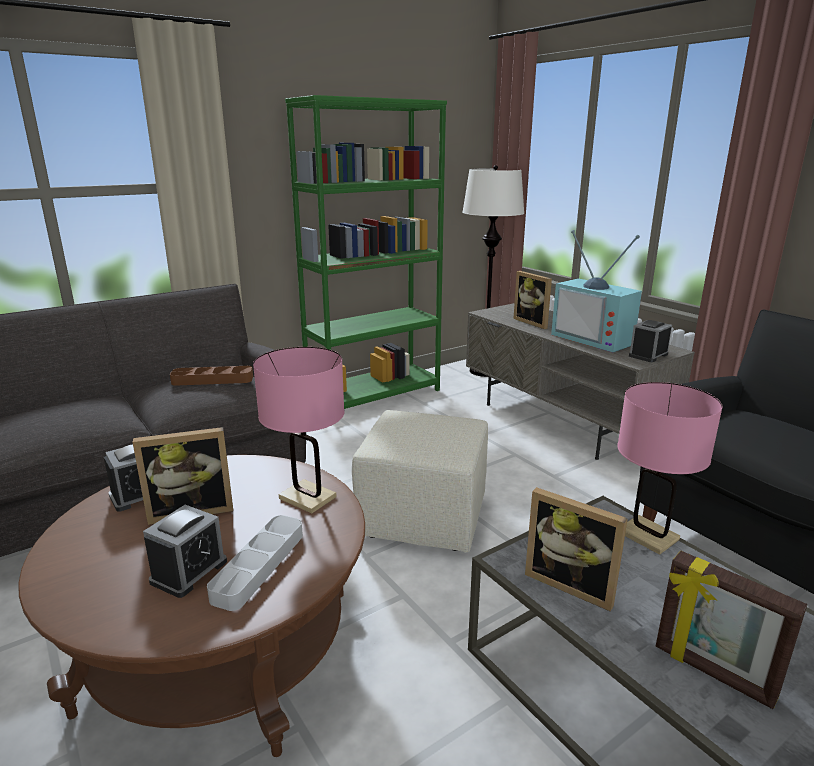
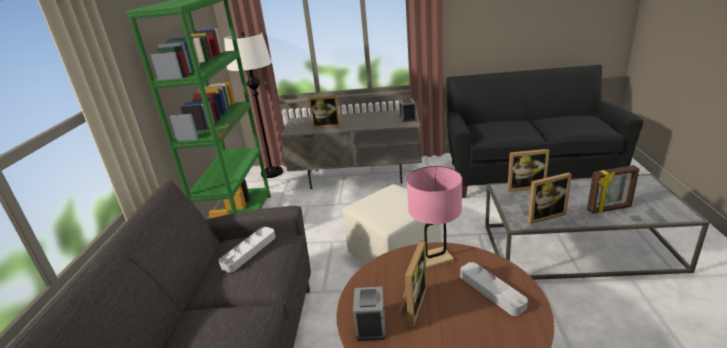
camera: 50 degrees left, 5 degrees up
(189, 571) = (480, 318): alarm clock -> none
(212, 380) = (249, 251): brown tray -> grey tray
(595, 339) = (372, 120): television -> none
(648, 536) = (524, 186): pink table lamp -> picture frame

